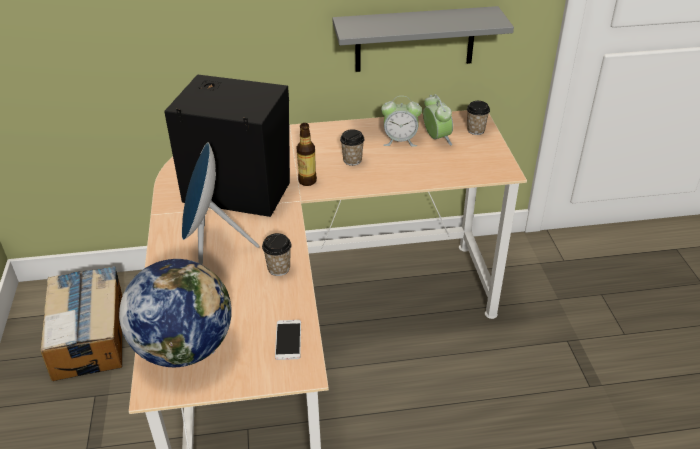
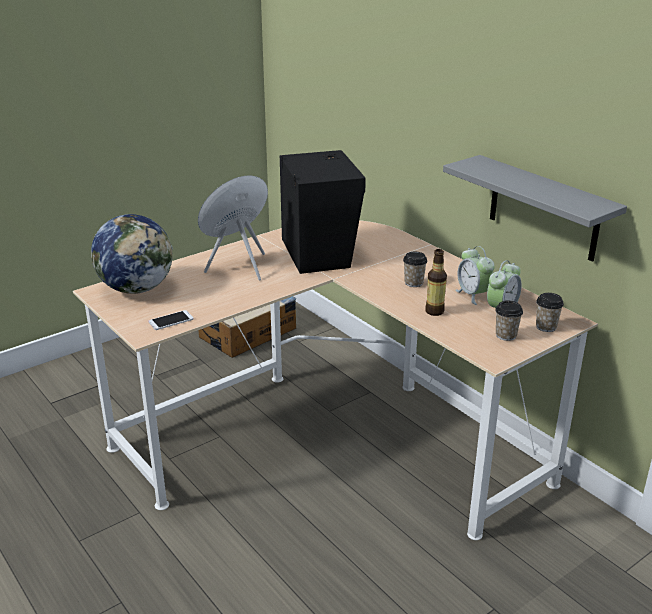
camera: 60 degrees right, 10 degrees down
(279, 268) = (243, 295): cup -> cup (506, 335)
(307, 181) = (361, 273): bottle -> bottle (434, 311)

